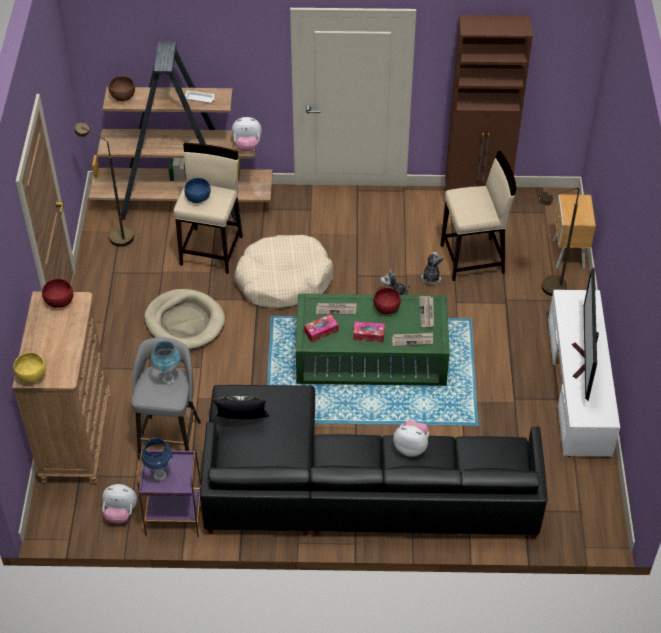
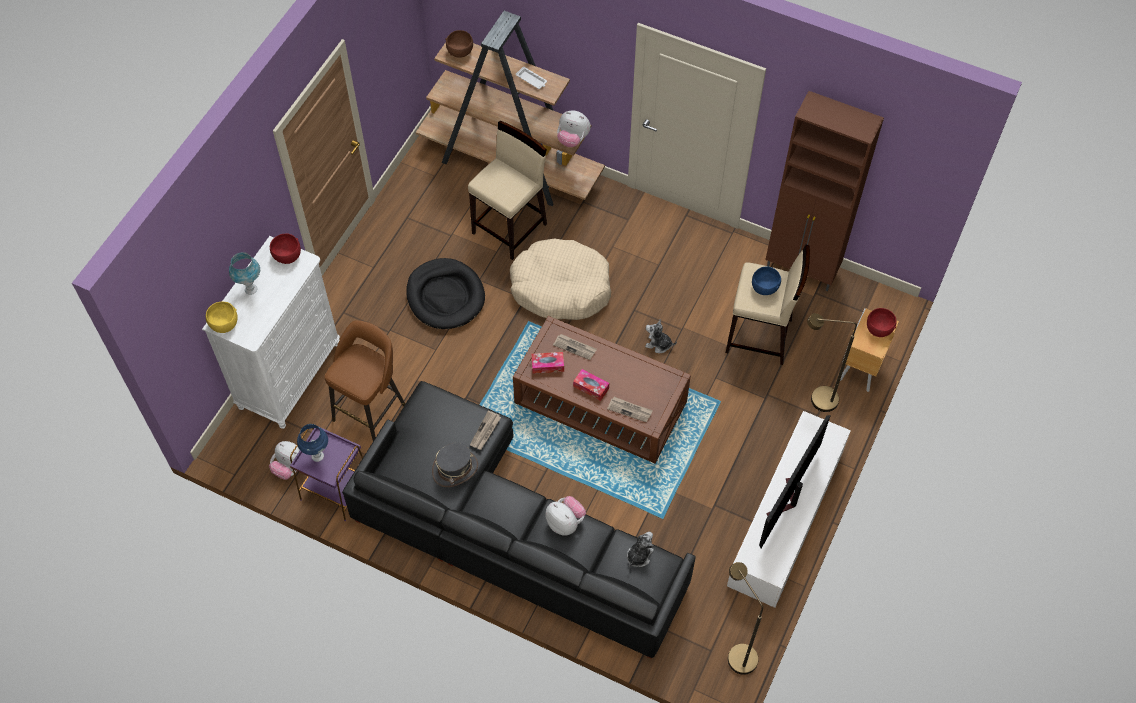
camera: 25 degrees right, 10 degrees up
(76, 437) = (290, 376): brown dresser -> white dresser
(115, 235) = (429, 178): brown floor lamp -> brown floor lamp (736, 652)
(168, 379) = (368, 364): blue table lamp -> blue table lamp (251, 289)
(170, 438) = (371, 411): grey stool -> brown stool
(185, 322) = (445, 296): beige dog bed -> black dog bed
(198, 198) = (496, 180): blue bowl -> blue bowl (764, 287)
(242, 422) = (424, 430): pillow -> none
(289, 442) = (455, 469): none -> grey hat
(371, 356) = (600, 403): green coffee table -> brown coffee table
(386, 308) = (624, 365): red bowl -> red bowl (879, 329)
(427, 312) = (660, 386): newspaper -> newspaper (485, 431)
(431, 277) = (706, 340): plush toy -> plush toy (639, 555)

